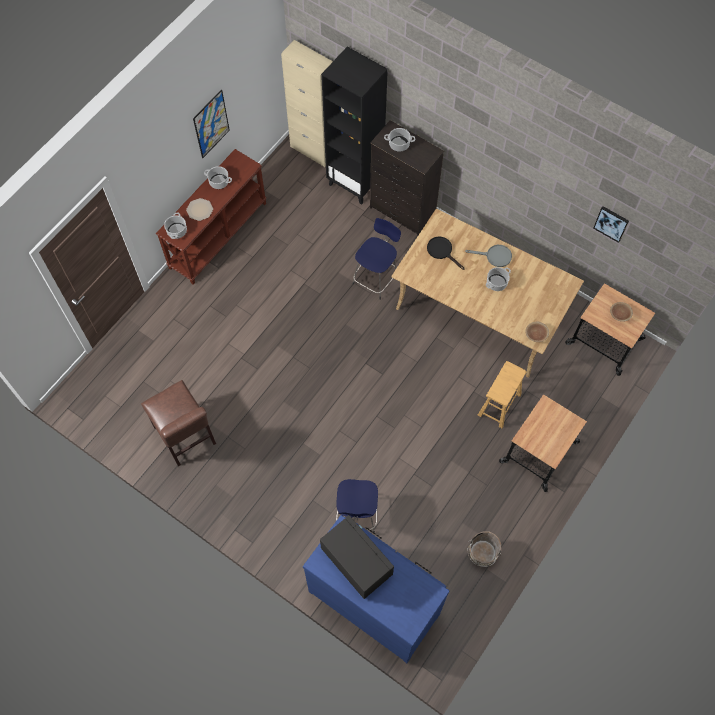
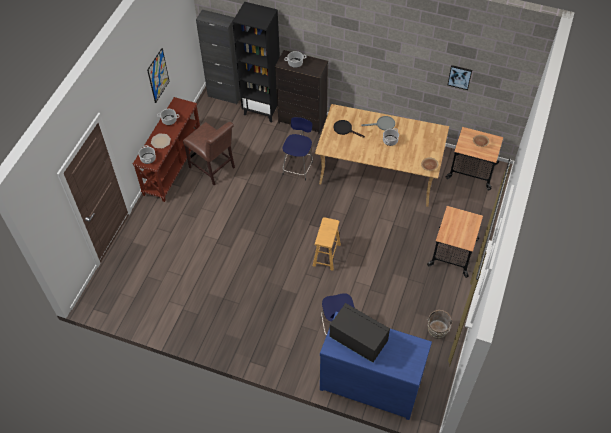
camera: 15 degrees left, 10 degrees down
(186, 438) = (192, 307): brown chair -> brown chair (213, 169)
(313, 150) = (225, 95): beige cabinet -> black cabinet
(499, 405) = (414, 229): brown stool -> brown stool (326, 255)

